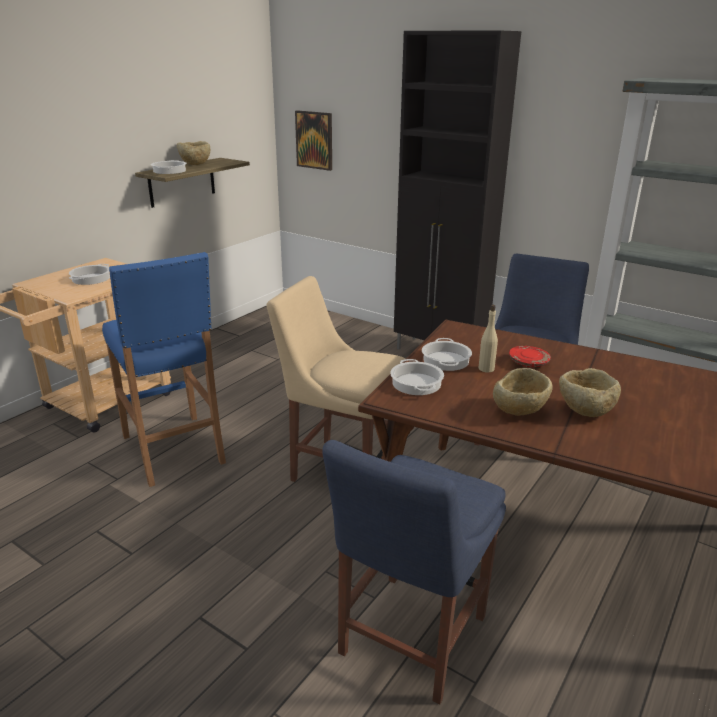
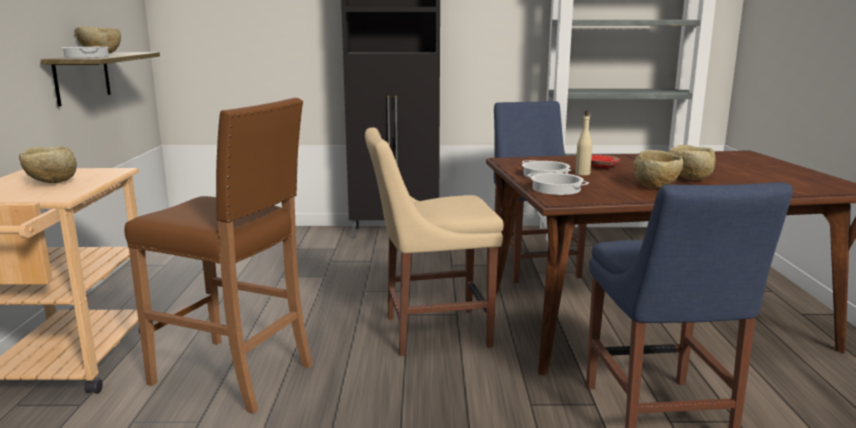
camera: 35 degrees left, 10 degrees down
(91, 278) = (52, 183): cooking pot -> beige bowl
(173, 450) = (233, 375): blue stool -> brown stool
(314, 140) = (208, 34): picture -> none

